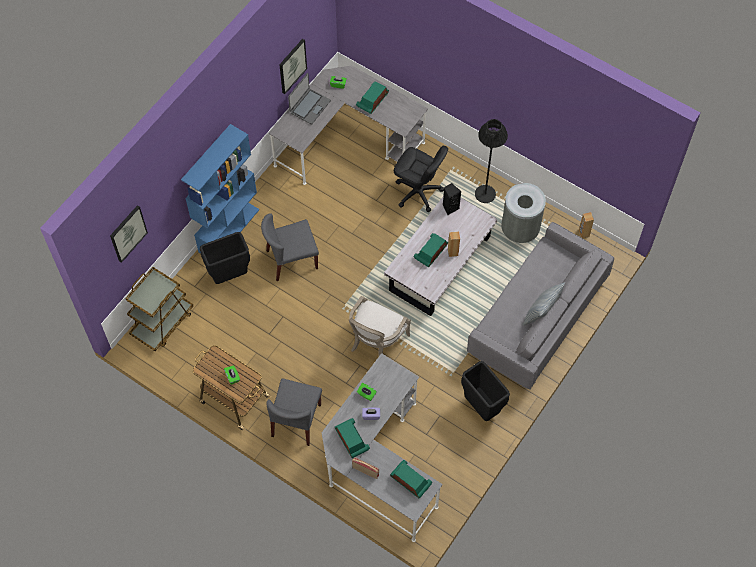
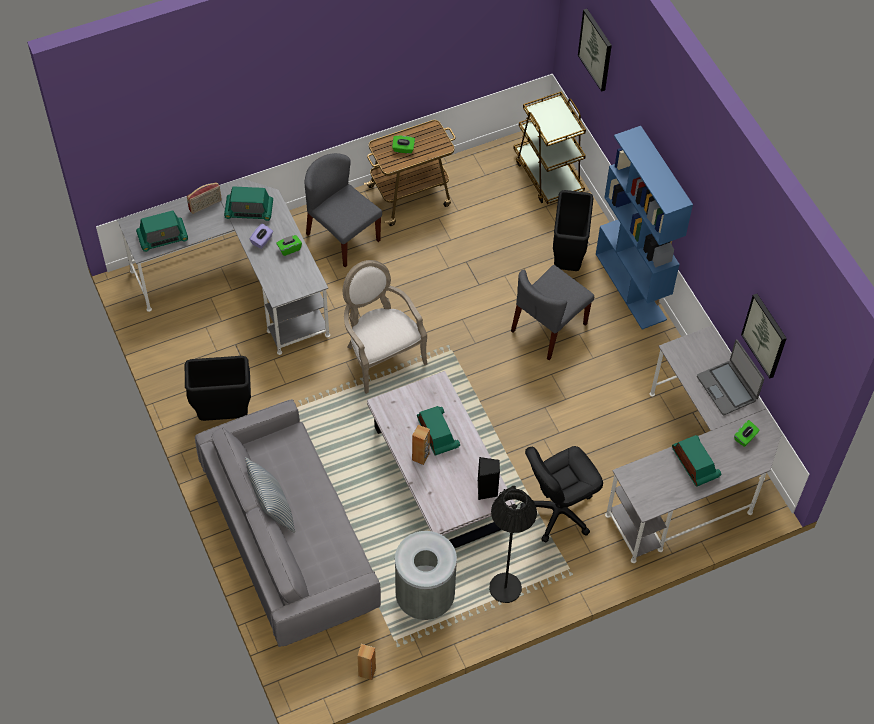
camera: 120 degrees right, 5 degrees down
(291, 260) = (548, 328): grey chair -> grey chair turned 150 degrees counterclockwise

